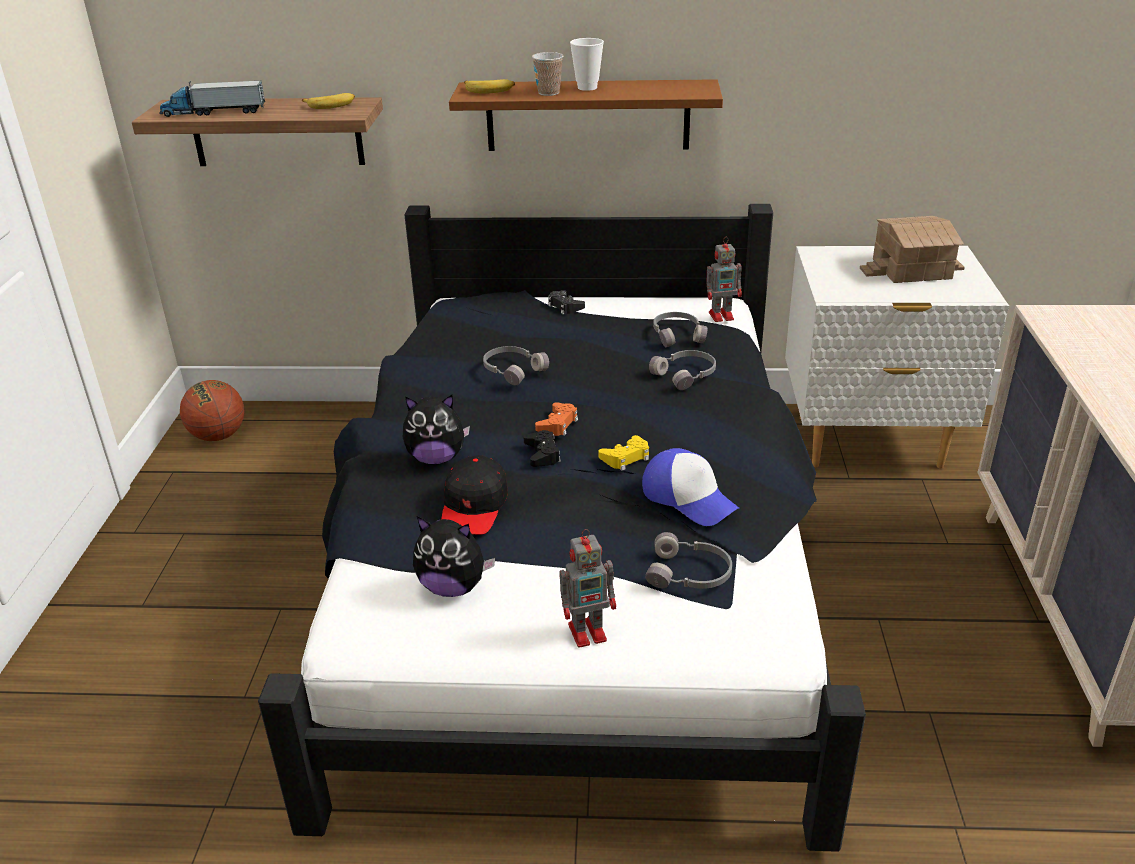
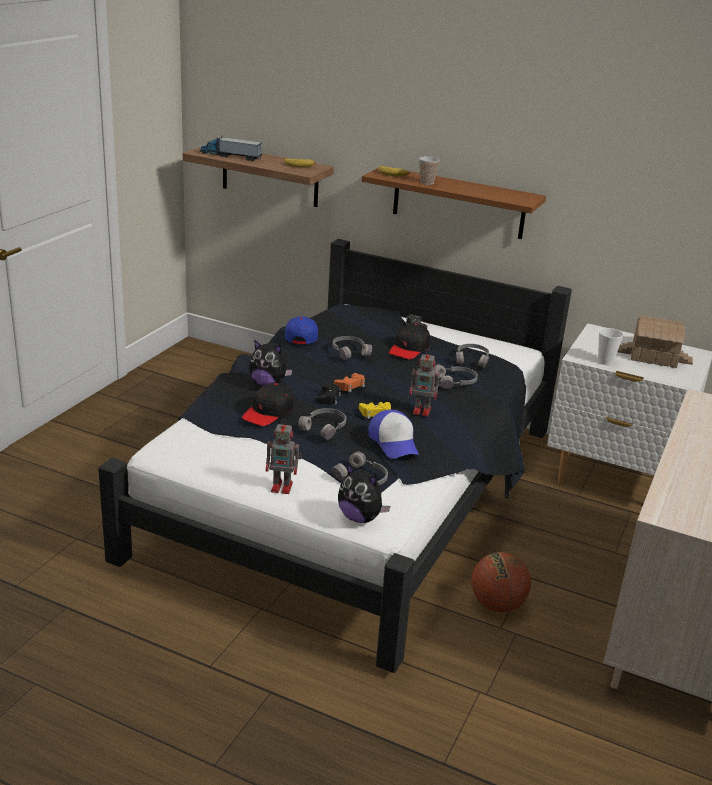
camera: 20 degrees right, 5 degrees down
(218, 436) = (192, 360): basketball -> basketball (497, 605)
(426, 365) = (301, 336): none -> blue cap
(453, 587) = (228, 446): plush toy -> plush toy (360, 518)
(575, 505) = (325, 428): none -> grey headphones
(586, 343) = (409, 349): none -> black cap
(587, 88) = (454, 184): cup -> cup (605, 362)
(722, 315) = (514, 356): toy robot -> toy robot (423, 411)

